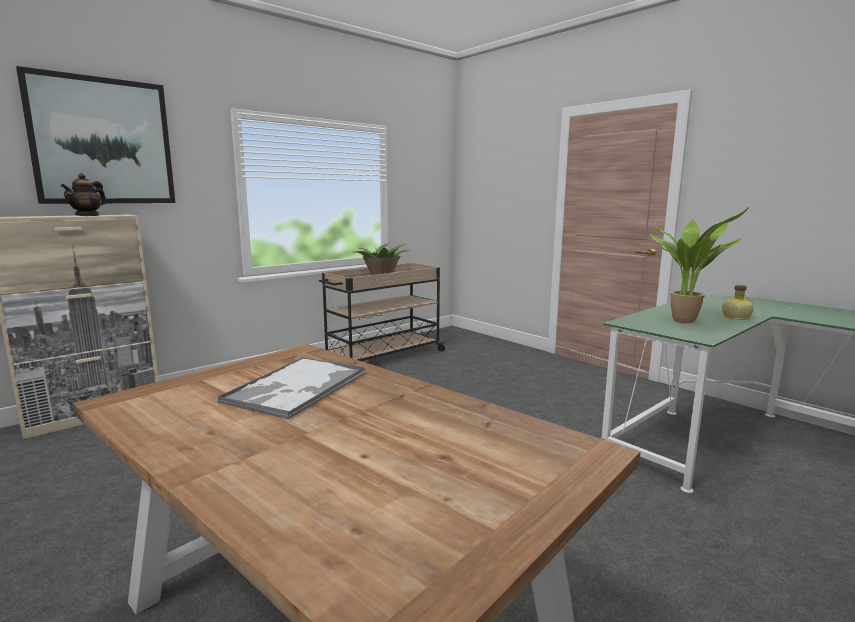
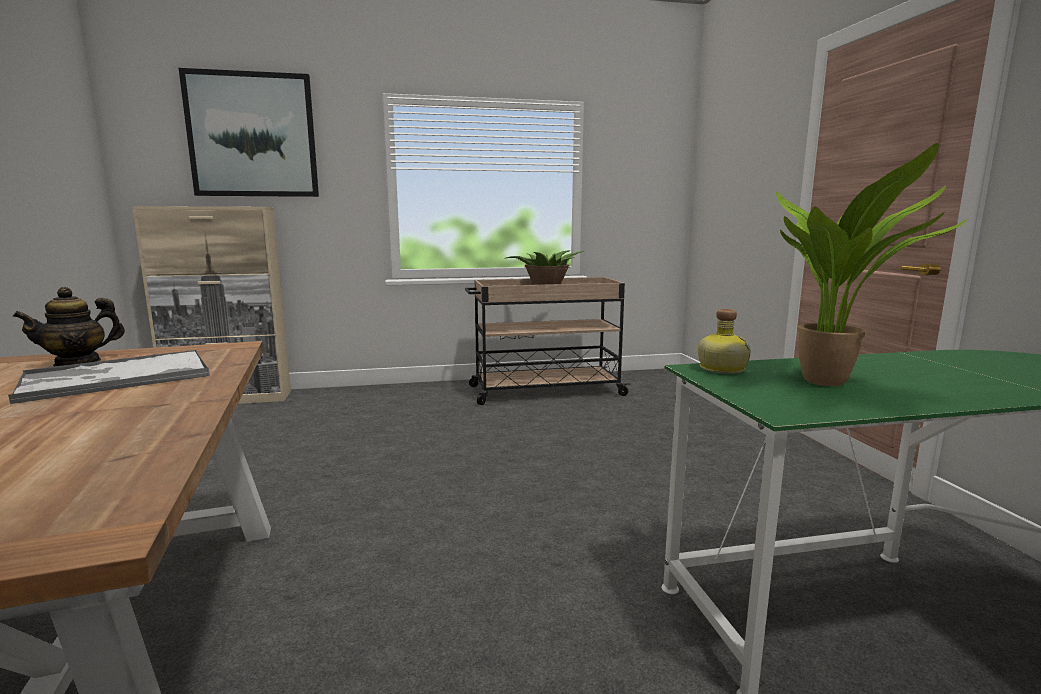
camera: 30 degrees right, 0 degrees up
(87, 215) = (224, 206): teapot -> teapot (78, 363)
(735, 317) = (967, 390): bottle -> bottle (720, 368)

